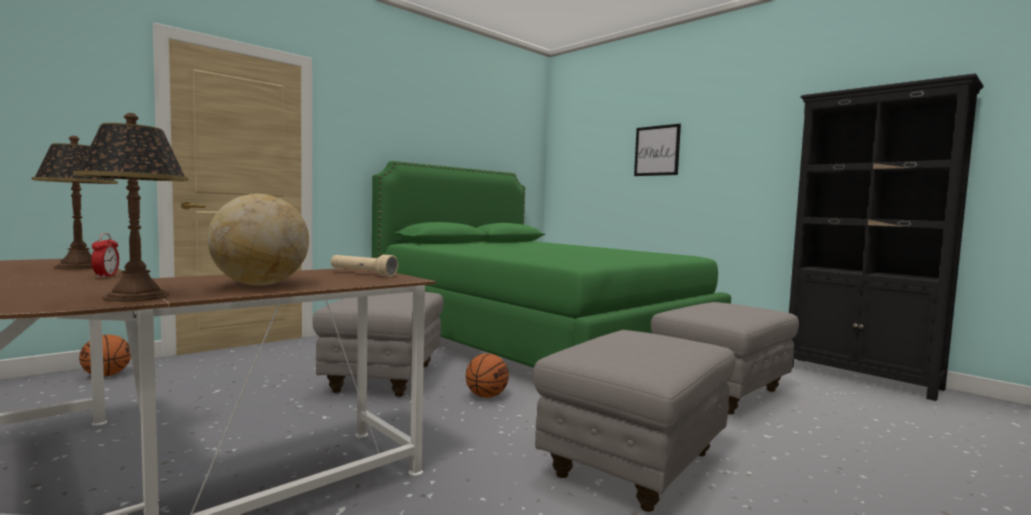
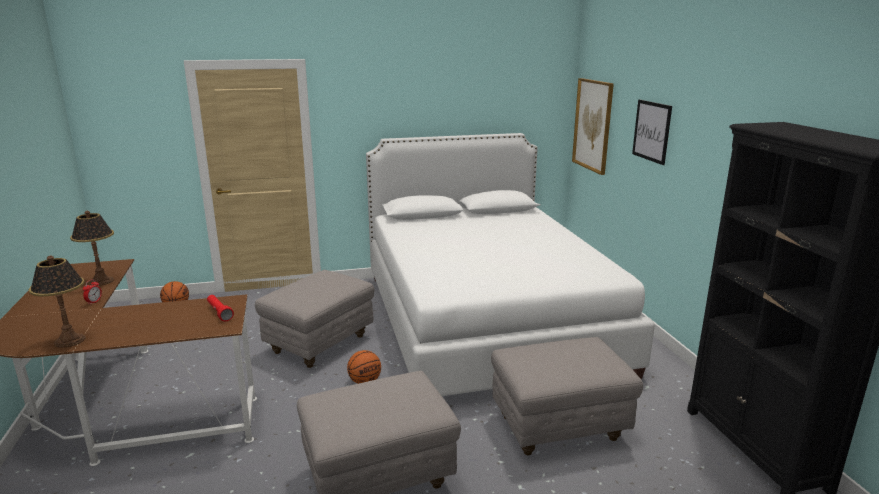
camera: 30 degrees right, 15 degrees up
(260, 285) = (141, 328): globe -> none
(362, 274) = (219, 312): beige flashlight -> red flashlight
(537, 341) = (485, 321): green bed -> white bed
(574, 165) = (593, 125): none -> picture

